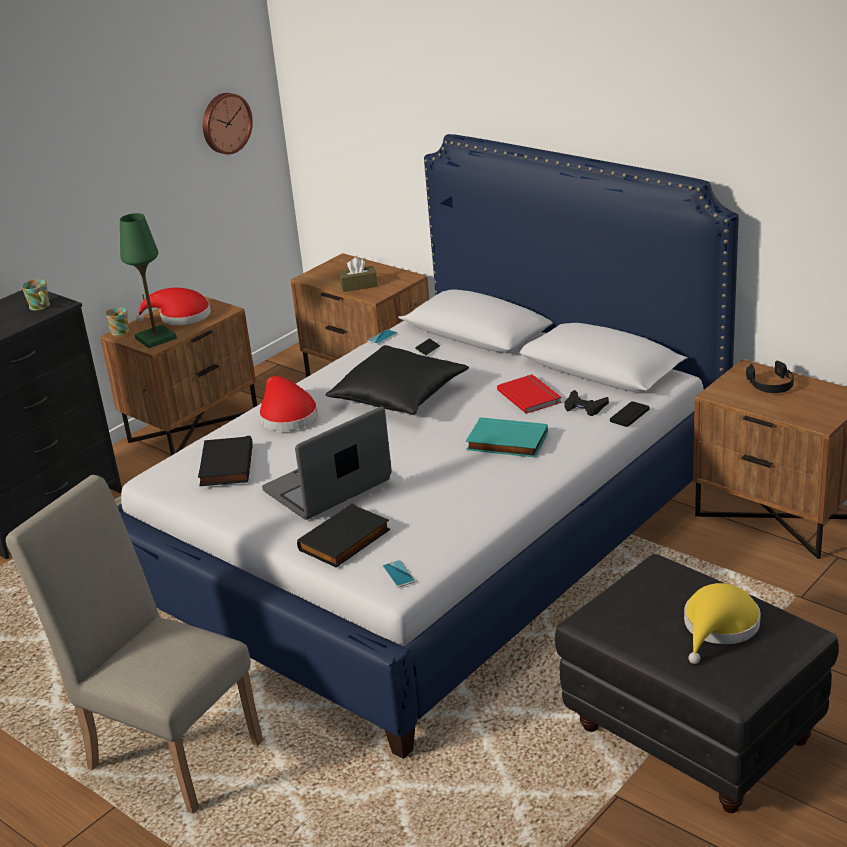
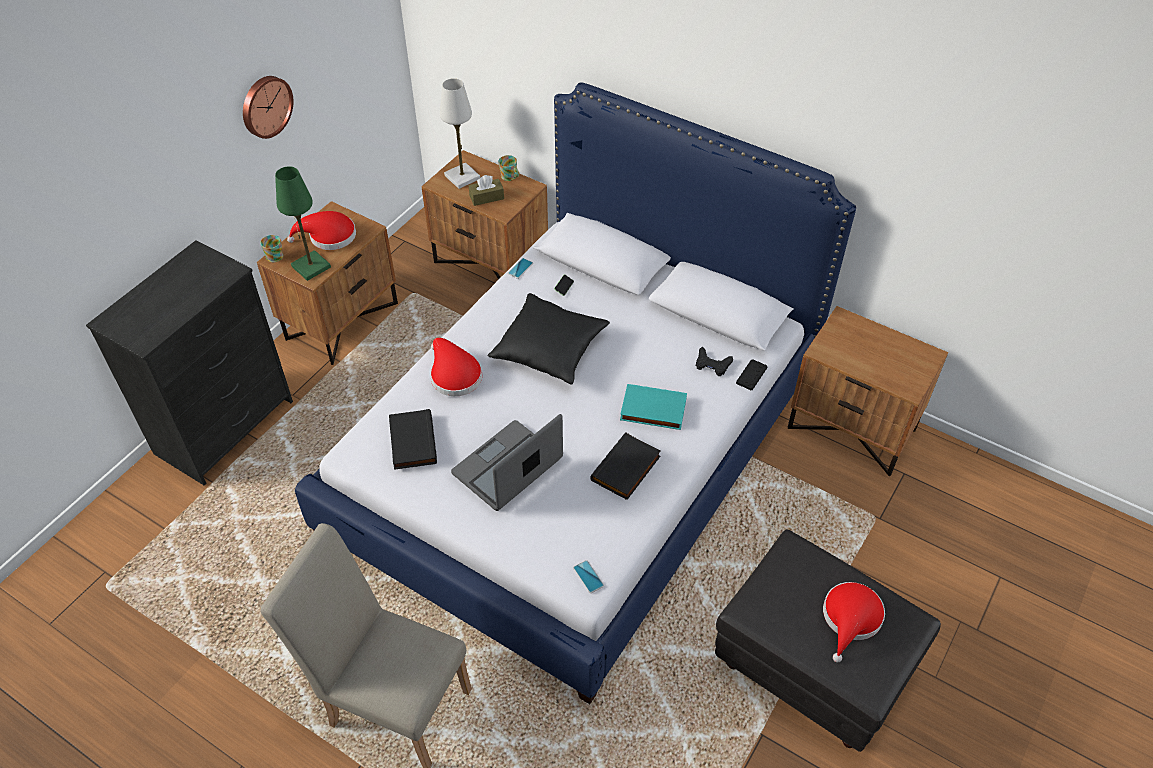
camera: 10 degrees left, 20 degrees up
(40, 307) = (213, 274): mug -> mug (510, 177)
(225, 123) = (355, 43): wall clock -> wall clock (265, 106)
(336, 272) = (462, 177): none -> white table lamp
(345, 541) = (536, 536): black book -> black book (627, 469)
(530, 396) = (664, 349): red book -> none
(719, 627) = (851, 619): yellow hat -> red hat
(771, 384) = (864, 339): black headphones -> none

